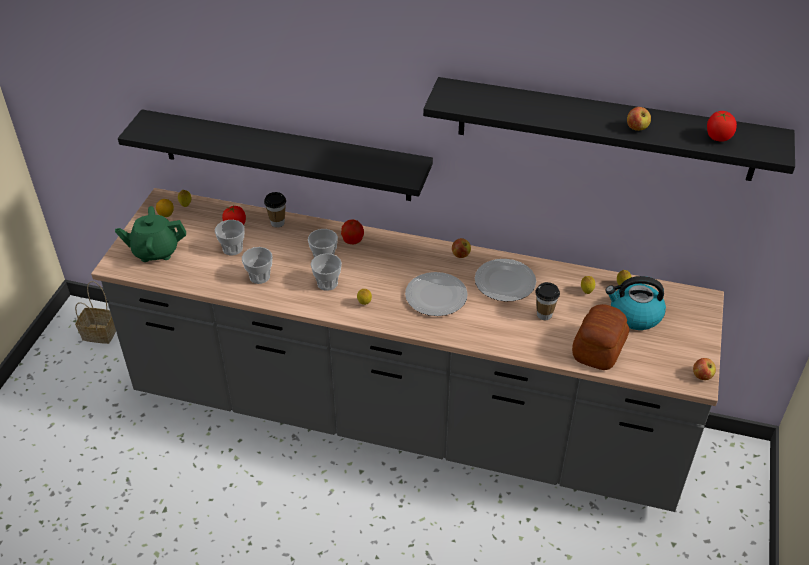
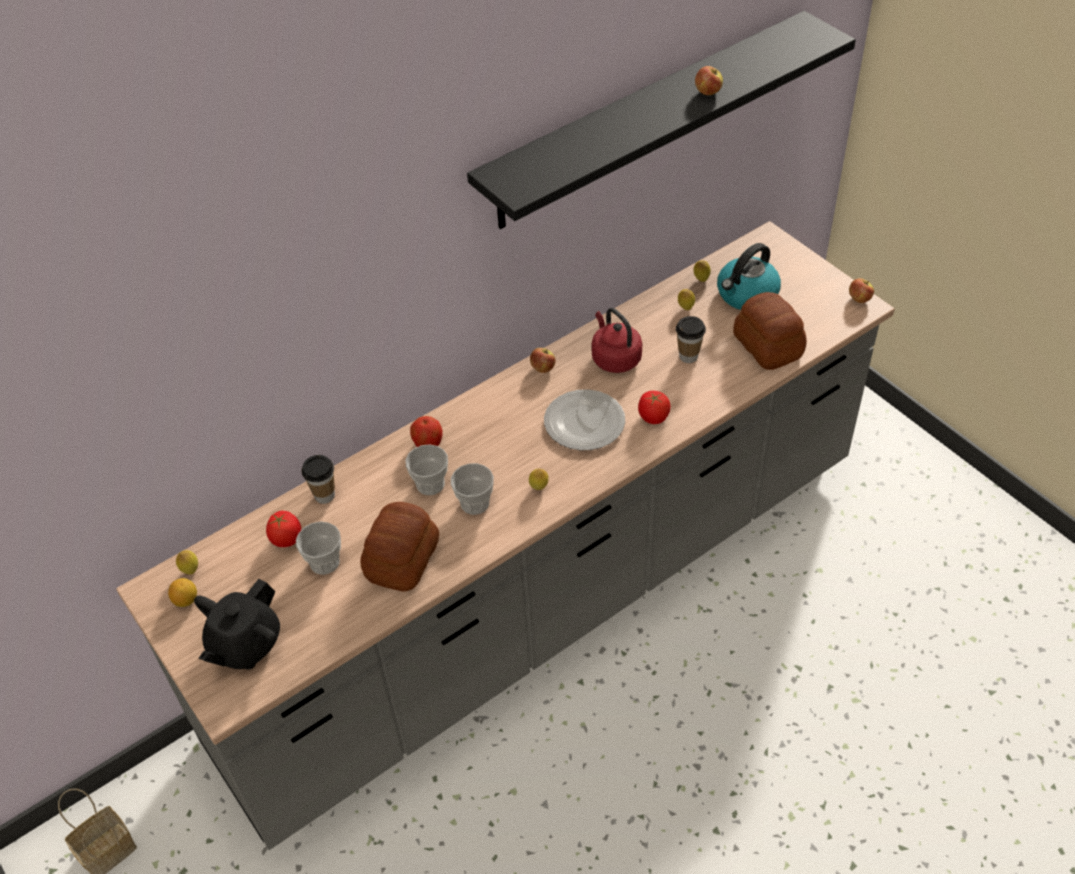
camera: 50 degrees left, 5 degrees up
(155, 251) = (245, 645): green teapot -> black teapot
(259, 276) = (401, 560): cup -> bread
(285, 155) = (291, 406): black shelf -> none
(504, 281) = (614, 358): plate -> red kettle
(718, 137) = (772, 55): tomato -> tomato (653, 418)

